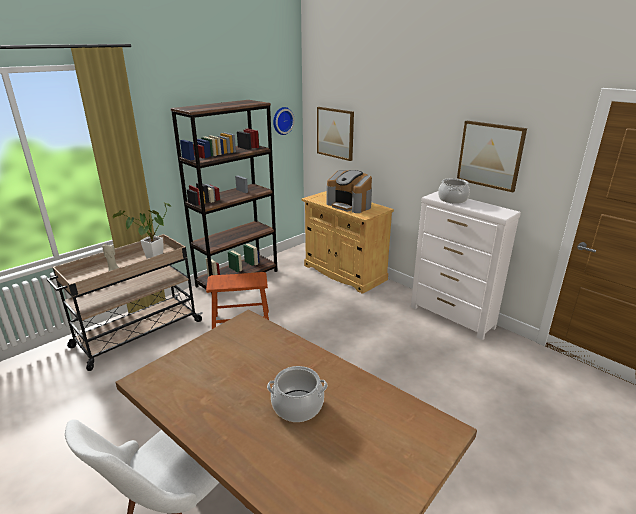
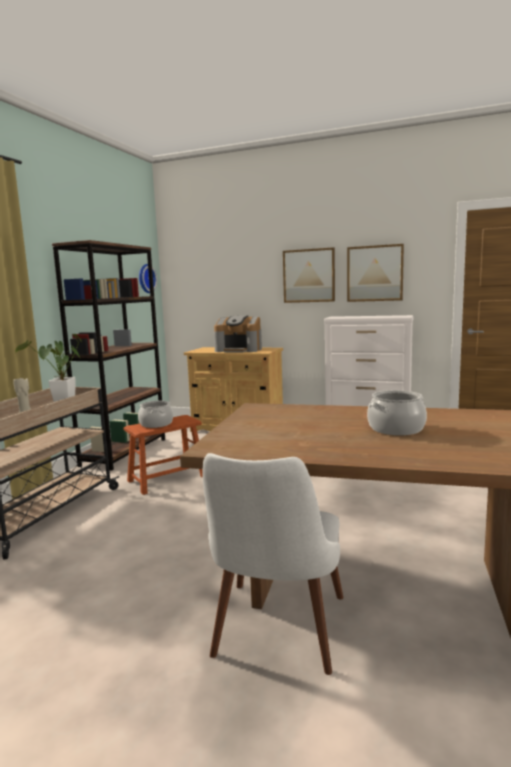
camera: 25 degrees left, 15 degrees down
(335, 133) = (205, 286): picture -> picture (309, 275)
(452, 199) = (351, 316): cooking pot -> cooking pot (156, 424)

